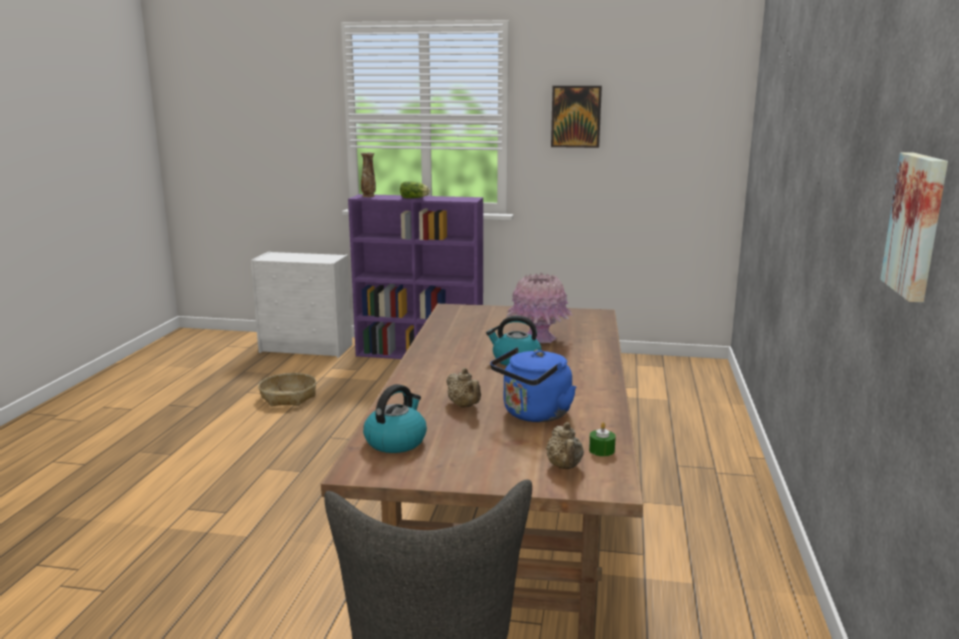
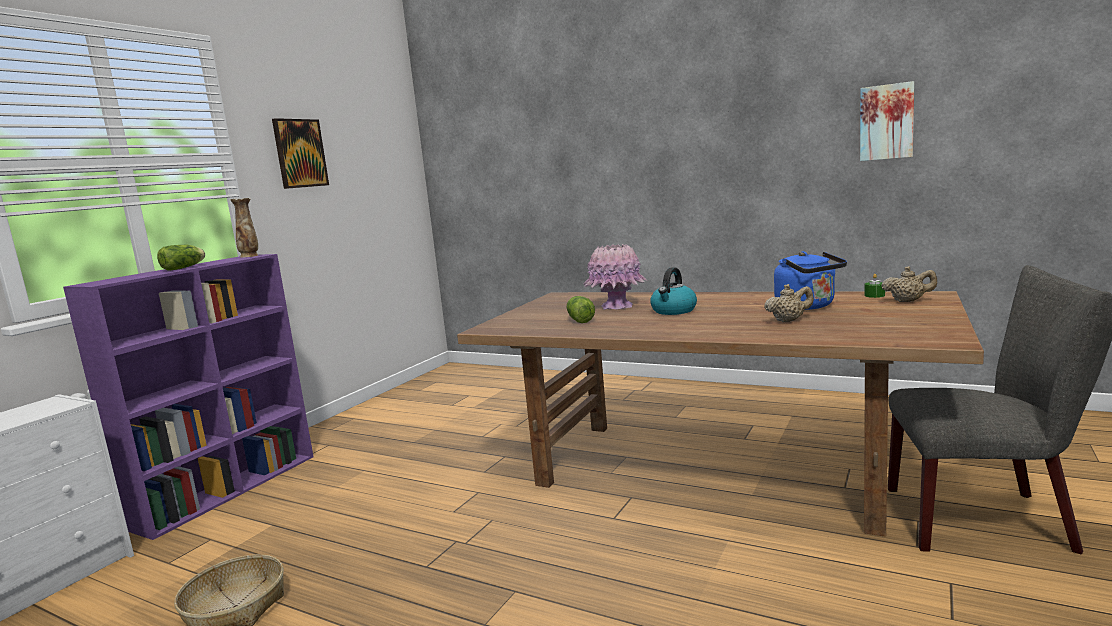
camera: 70 degrees left, 5 degrees down
(368, 196) = (104, 281): vase -> vase (250, 256)
(396, 441) = (877, 334): kettle -> none
(481, 331) = (579, 319): none -> lettuce

